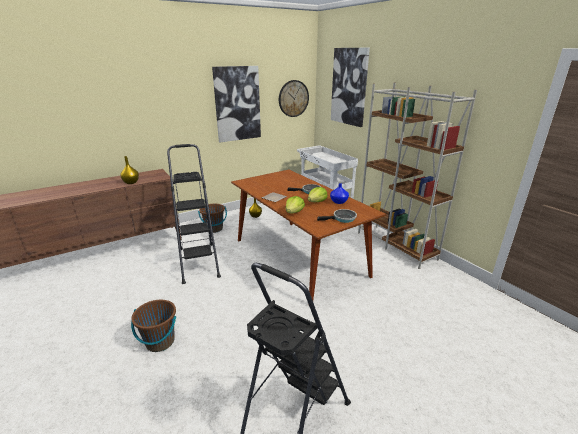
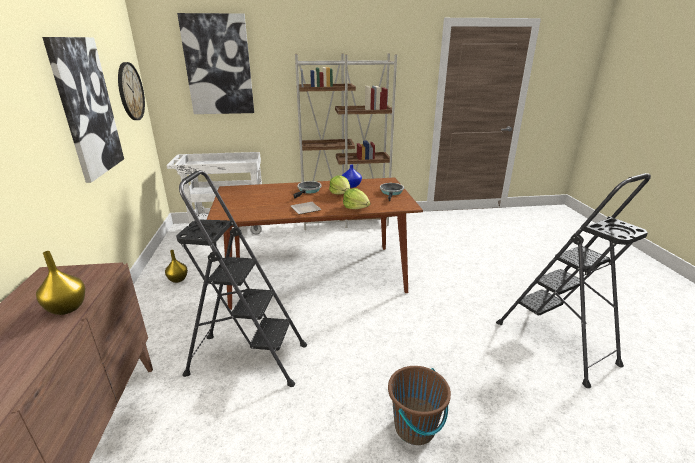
camera: 65 degrees left, 0 degrees up
(214, 229) = (164, 325): brown bucket -> none

